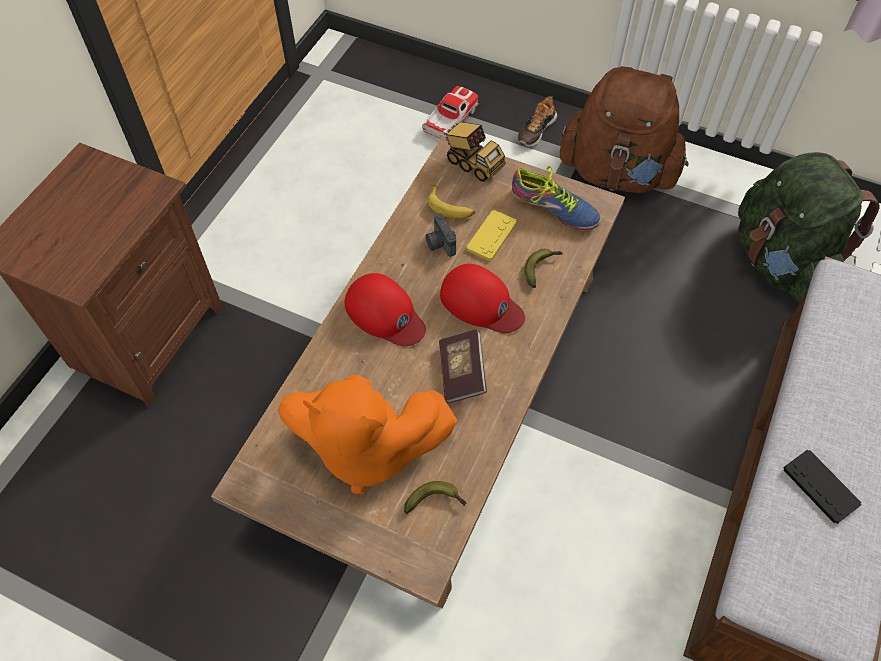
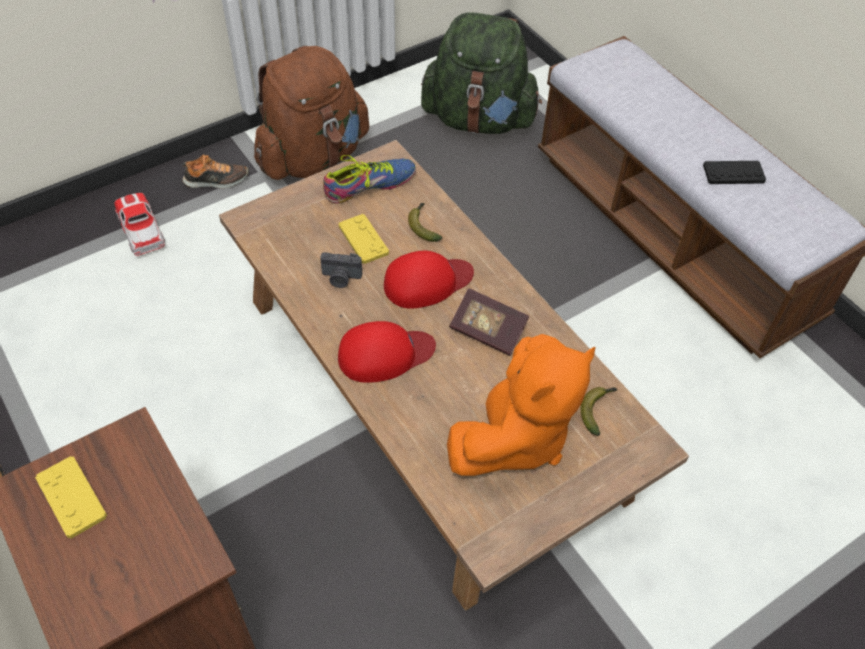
camera: 60 degrees left, 5 degrees down
(92, 188) = (71, 497): none -> yellow game controller
(450, 208) = (308, 250): banana -> none
(473, 164) = (273, 211): toy truck -> none
(536, 130) = (216, 180): shoe -> shoe turned 75 degrees counterclockwise

